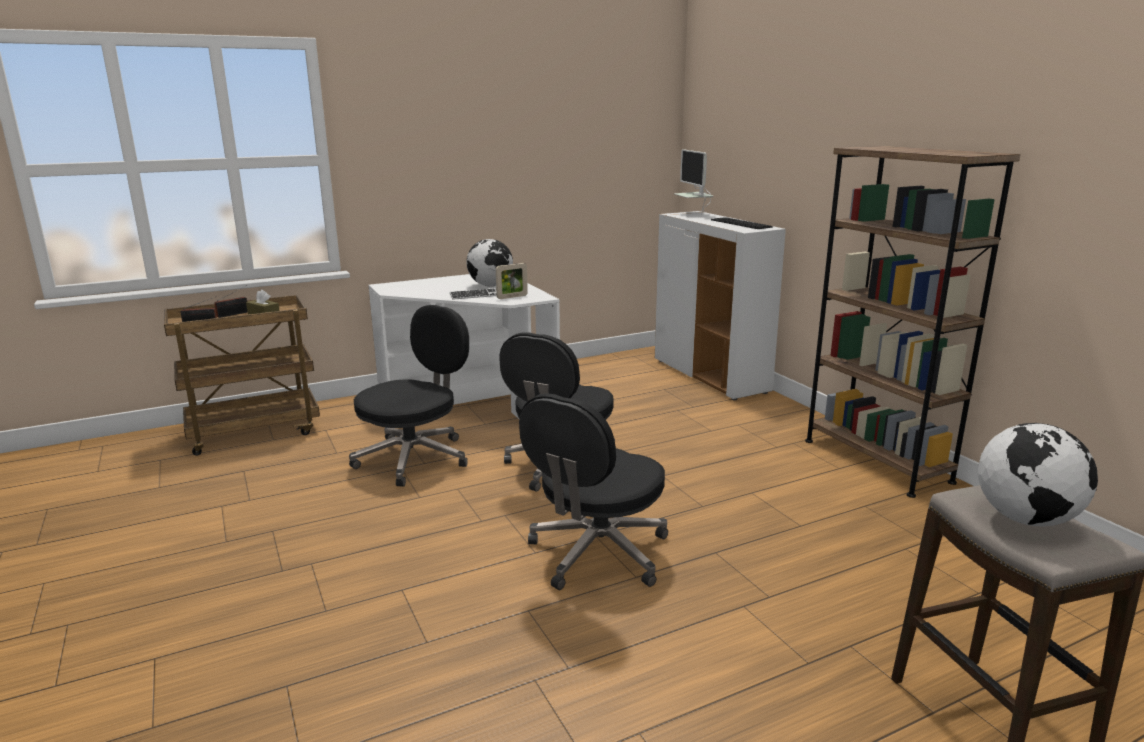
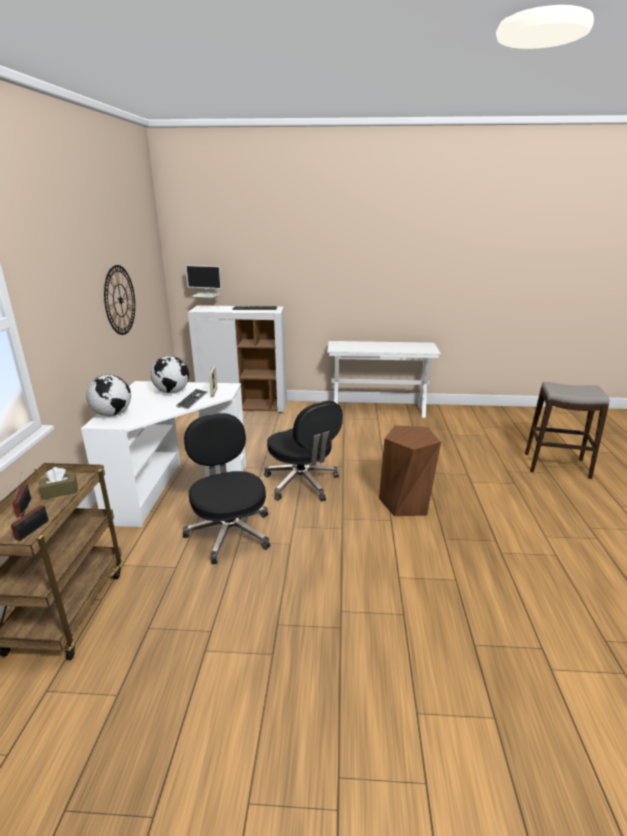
camera: 60 degrees left, 5 degrees up
(540, 176) = (120, 300): none -> wall clock
(597, 554) = (405, 502): black office chair -> brown stool
(876, 460) = (378, 410): brown bookcase -> white console table
(1026, 519) = (574, 389): globe -> globe (112, 414)

